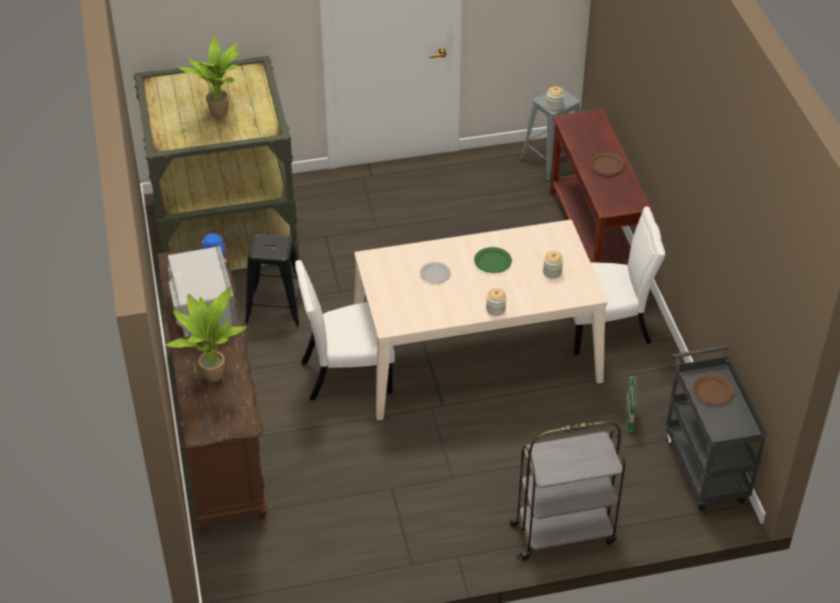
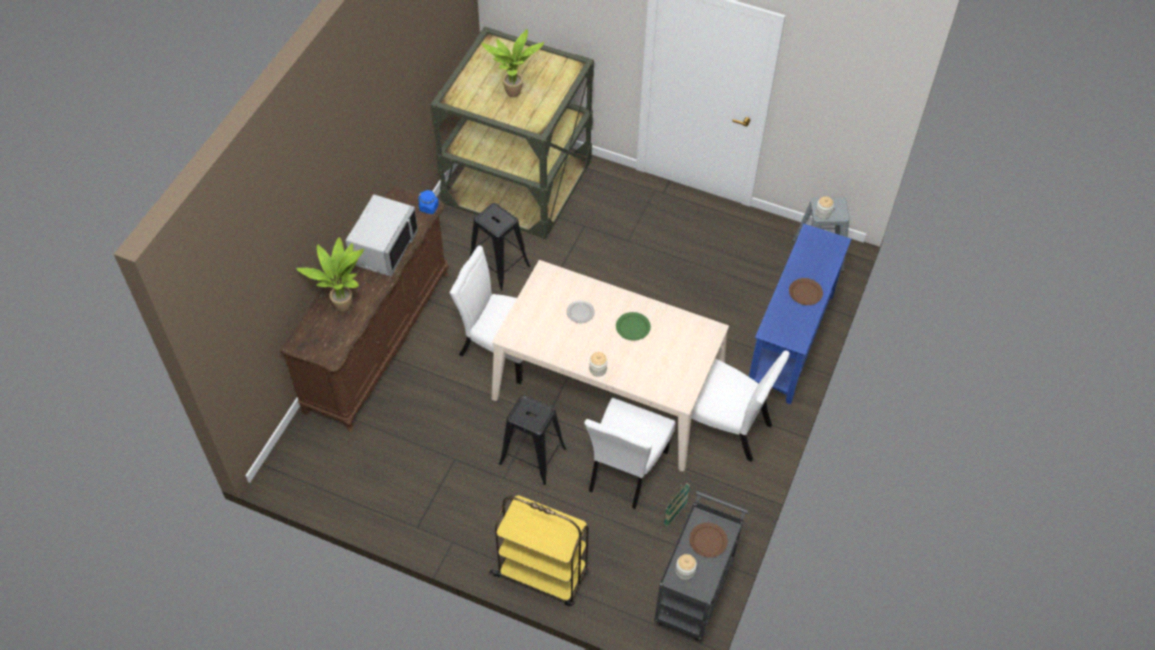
camera: 35 degrees right, 10 degrees up
(461, 444) = (532, 456): none -> black stool
(552, 272) = (670, 363): jar -> jar (685, 571)
(553, 406) = (626, 468): none -> white chair
(564, 534) = (542, 575): grey cart -> yellow cart
(593, 236) = (790, 342): brown console table -> blue console table

